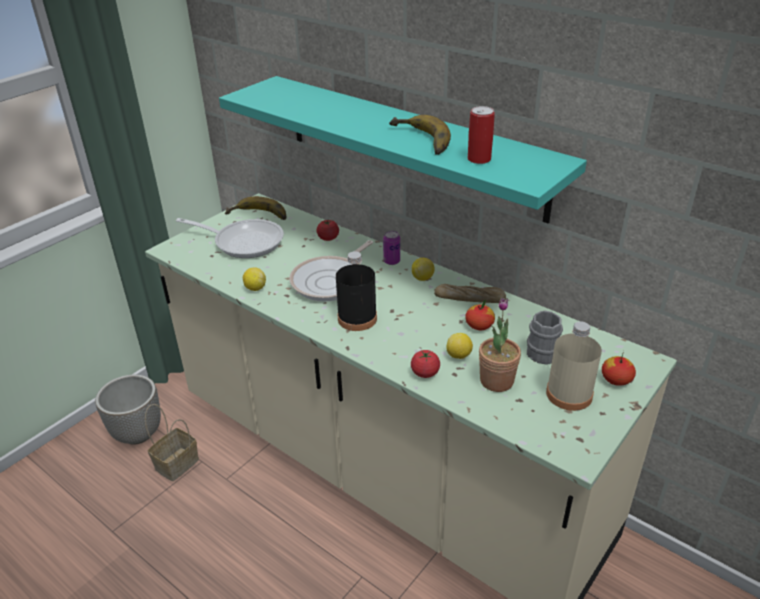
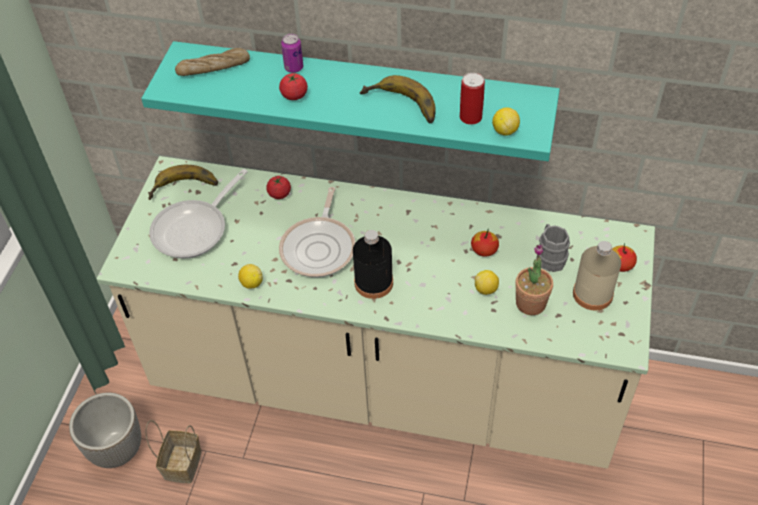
camera: 25 degrees left, 15 degrees up
(243, 242) = (195, 229): frying pan -> frying pan turned 135 degrees clockwise
(391, 261) = (361, 202): can -> can (294, 68)
(422, 278) = (402, 213): lemon -> lemon (505, 130)
(425, 373) = (469, 318): tomato -> tomato (294, 95)
(469, 299) = (458, 222): bread -> bread (213, 68)

